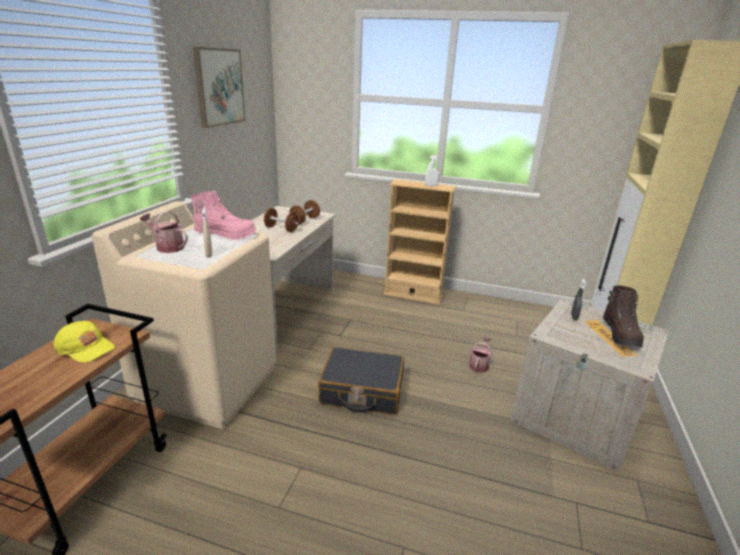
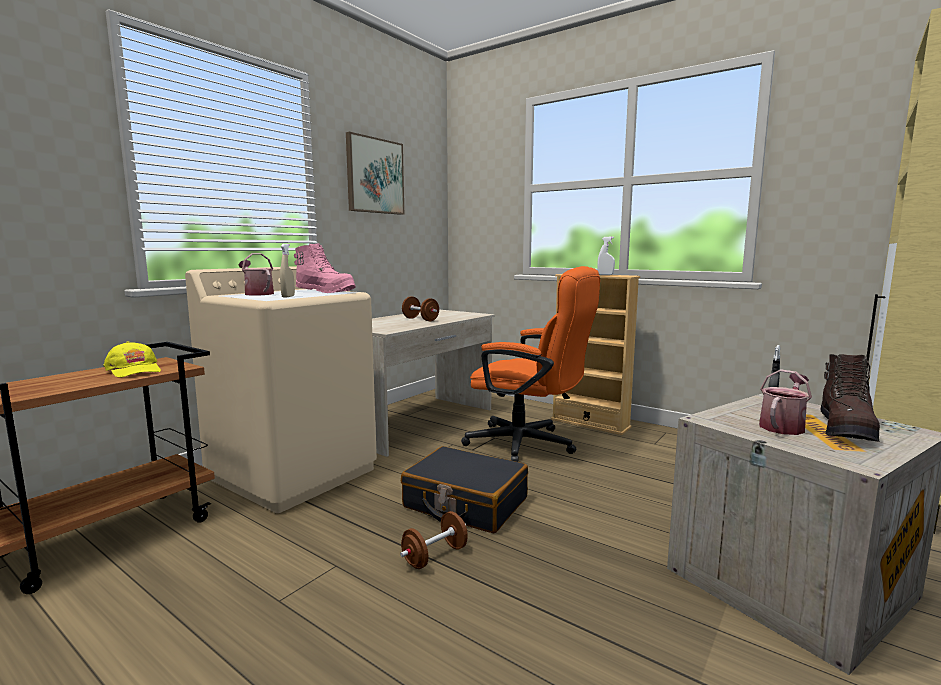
camera: 20 degrees right, 15 degrees down
(305, 220) = (453, 316): brown dumbbell -> brown dumbbell (435, 556)
(380, 324) = (530, 445): none -> orange office chair
(479, 365) = (648, 500): watering can -> watering can (783, 426)

